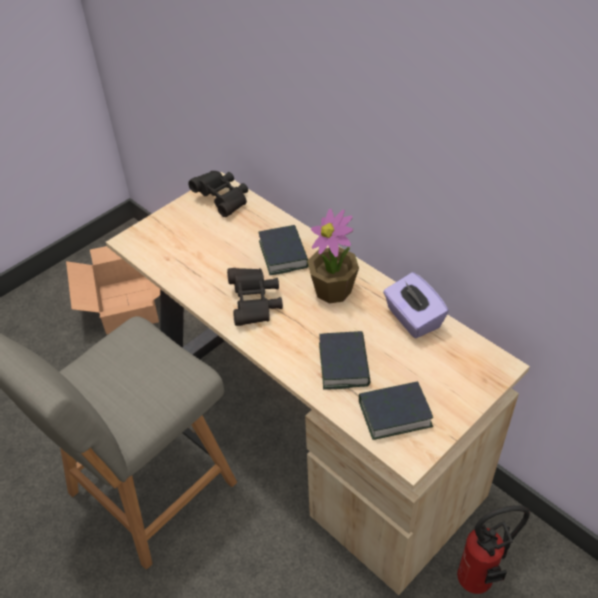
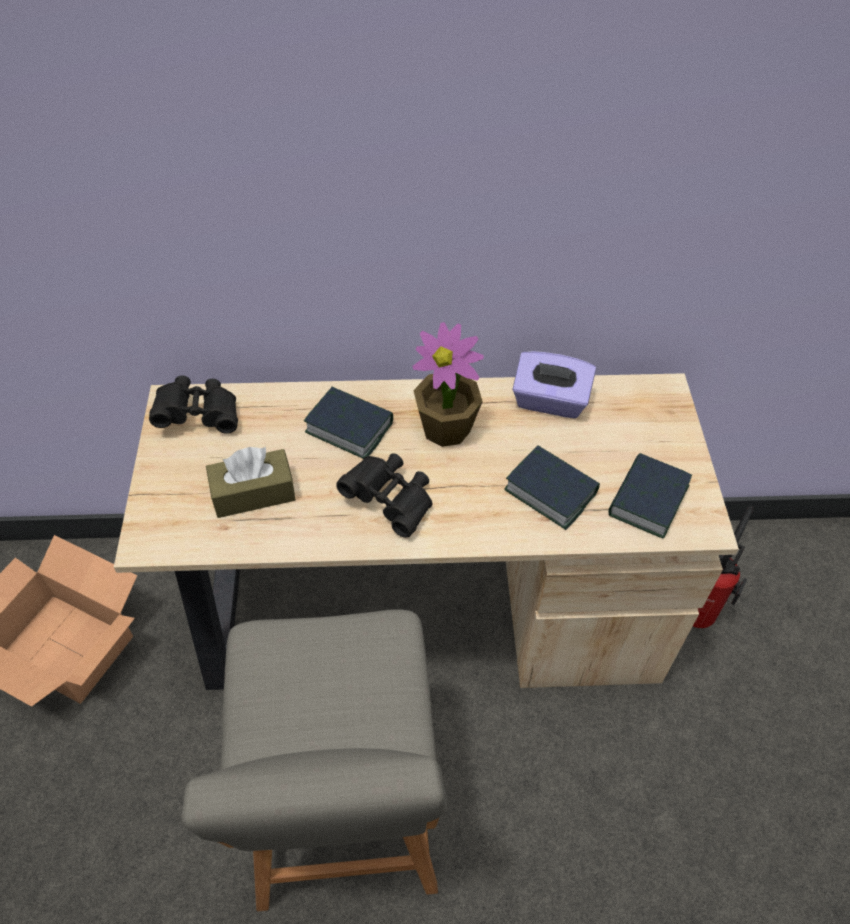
camera: 50 degrees left, 5 degrees up
(199, 252) = (253, 493): none -> brown tissue box

